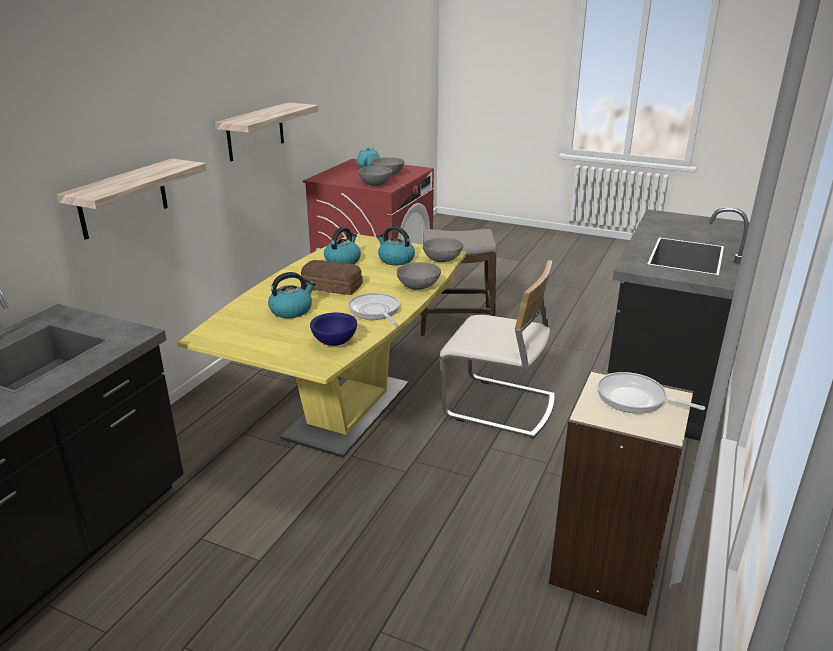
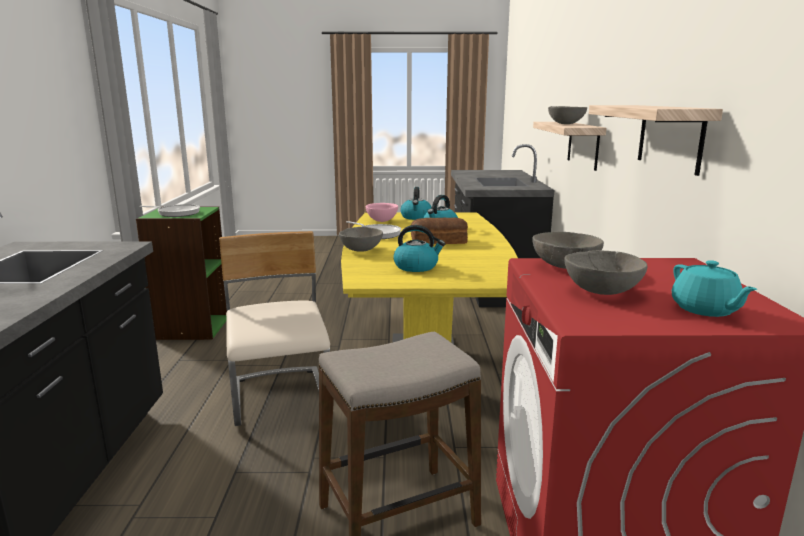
camera: 155 degrees right, 10 degrees down
(334, 342) = (382, 221): blue bowl -> pink bowl
(343, 261) = (470, 258): kettle -> kettle (416, 217)
(442, 260) = (363, 274): grey bowl -> grey bowl (565, 124)
(499, 407) = (281, 398): beige chair -> beige chair turned 75 degrees clockwise
(607, 565) = (192, 327): beige bookcase -> green bookcase

